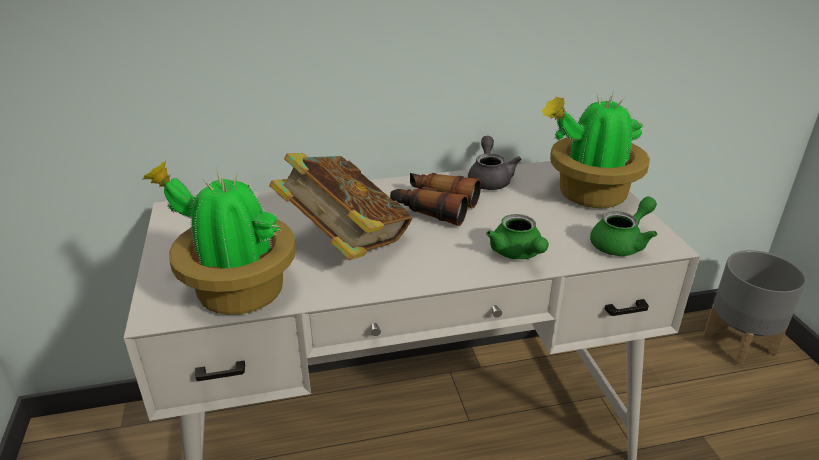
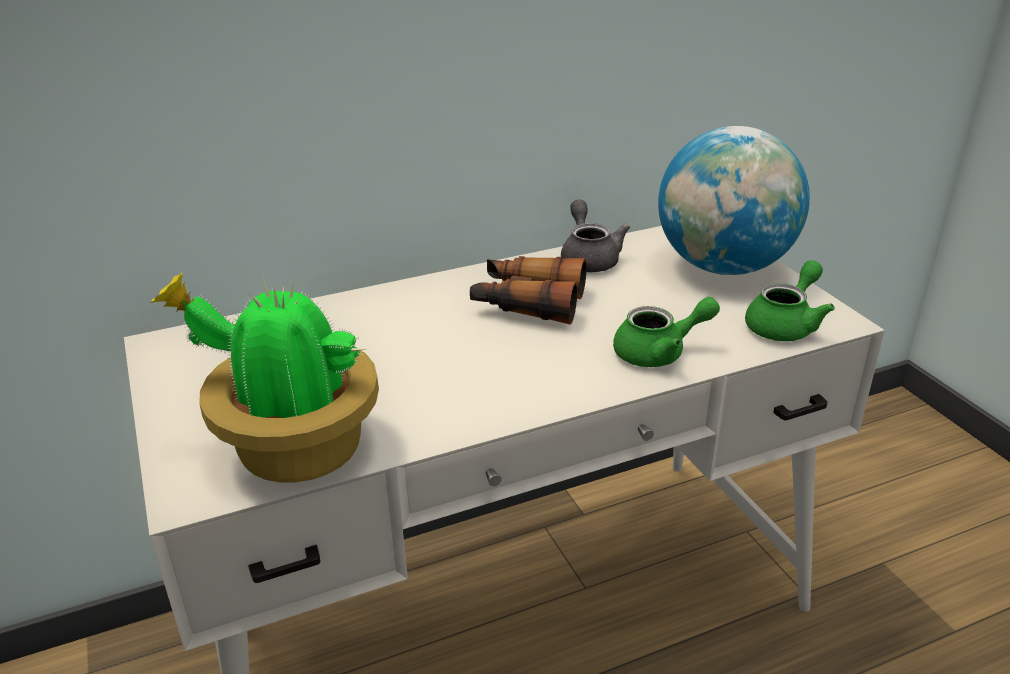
camera: 10 degrees left, 0 degrees up
(346, 244) = (425, 365): book -> none
(518, 254) = (659, 353): green teapot -> green teapot turned 75 degrees counterclockwise
(589, 195) = (724, 267): potted plant -> globe
(739, 344) = (900, 440): grey planter -> none

